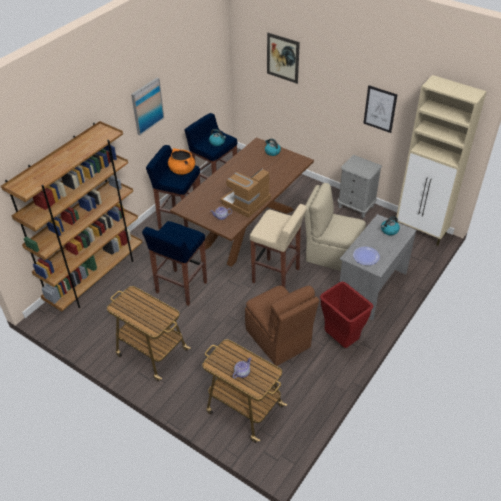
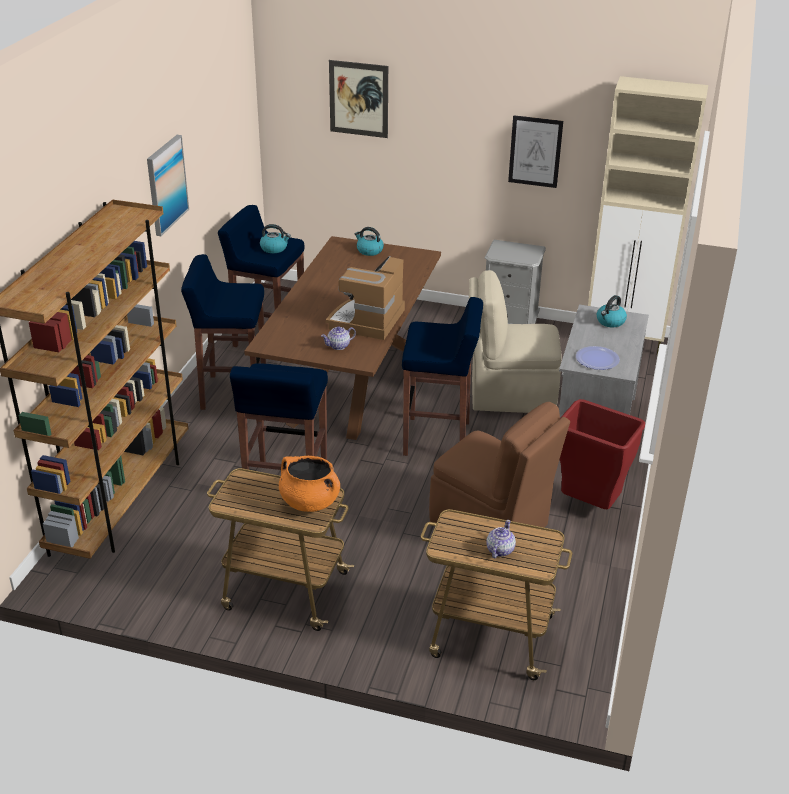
camera: 20 degrees left, 10 degrees down
(182, 170) = (236, 292): orange cooking pot -> orange cooking pot (309, 502)
(276, 276) = (438, 439): beige stool -> blue stool

